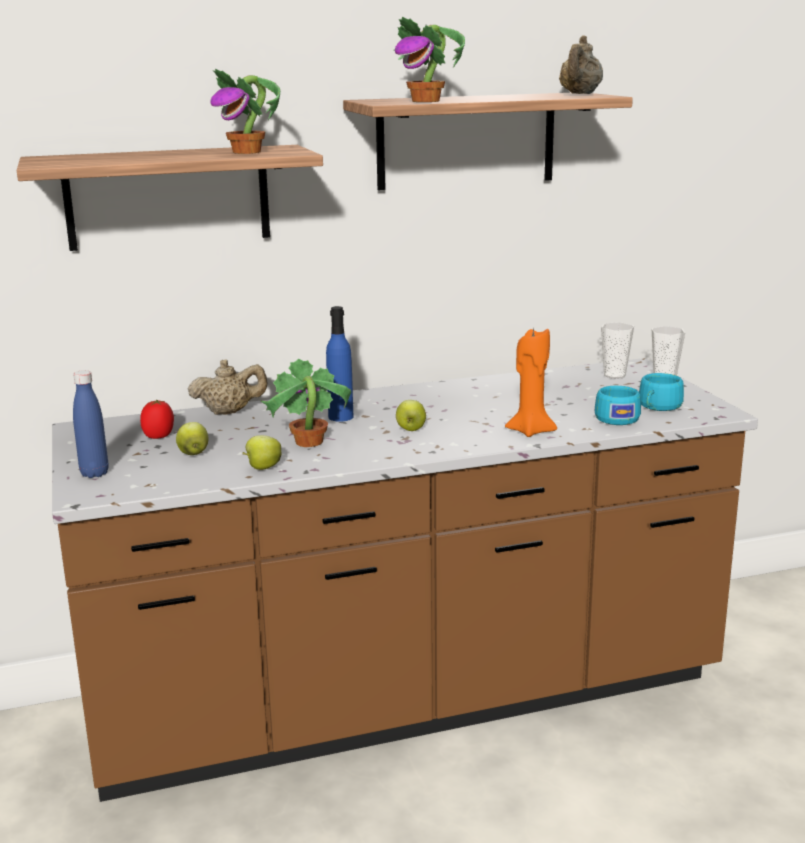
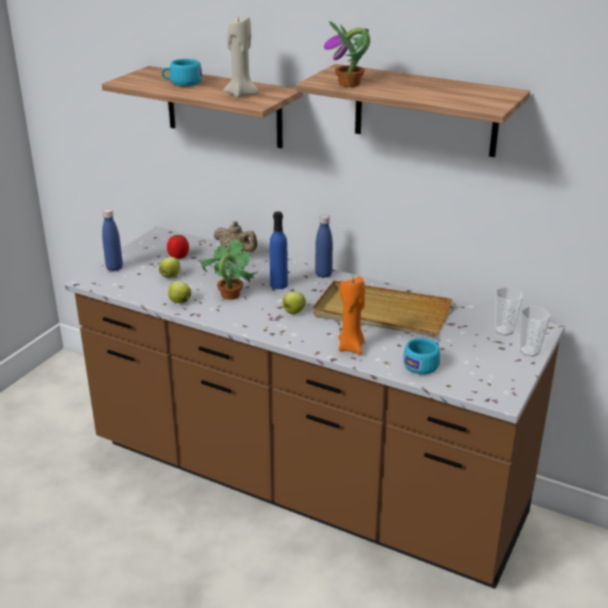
camera: 45 degrees right, 10 degrees up
(247, 152) = (241, 94): potted plant -> beige candle
(366, 395) = (323, 274): none -> blue bottle
(493, 401) = (381, 313): none -> beige tray
(580, 94) = (493, 97): beige teapot -> none
(658, 407) = (469, 370): turquoise cup -> turquoise cup (182, 83)

